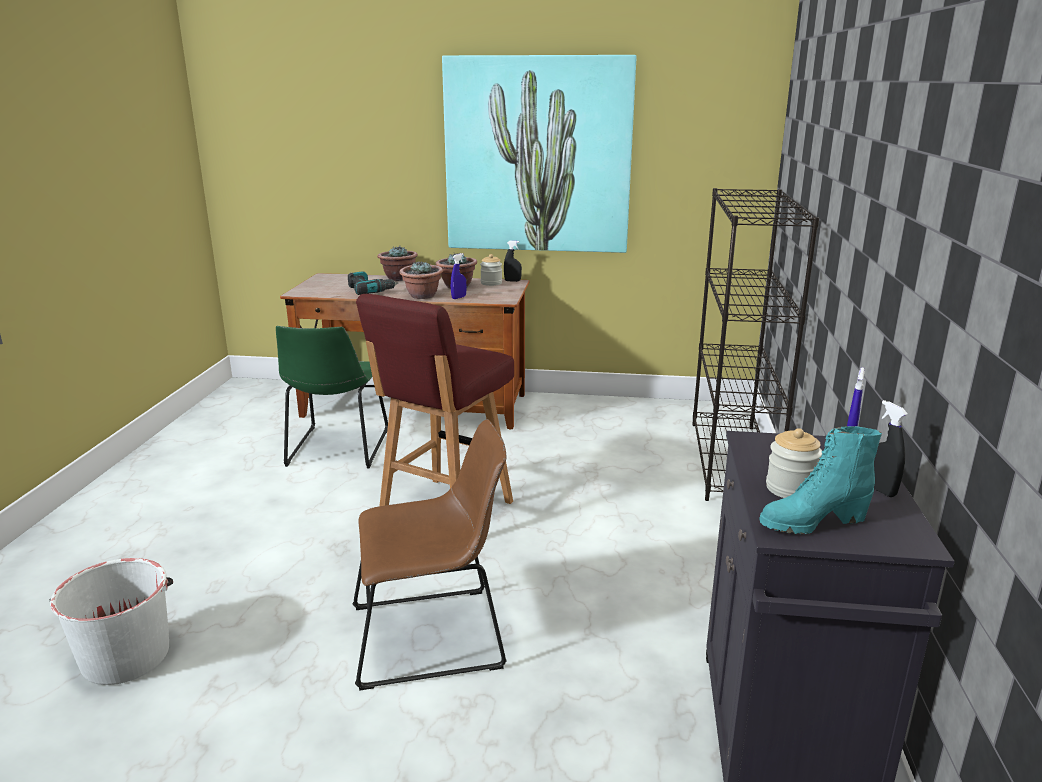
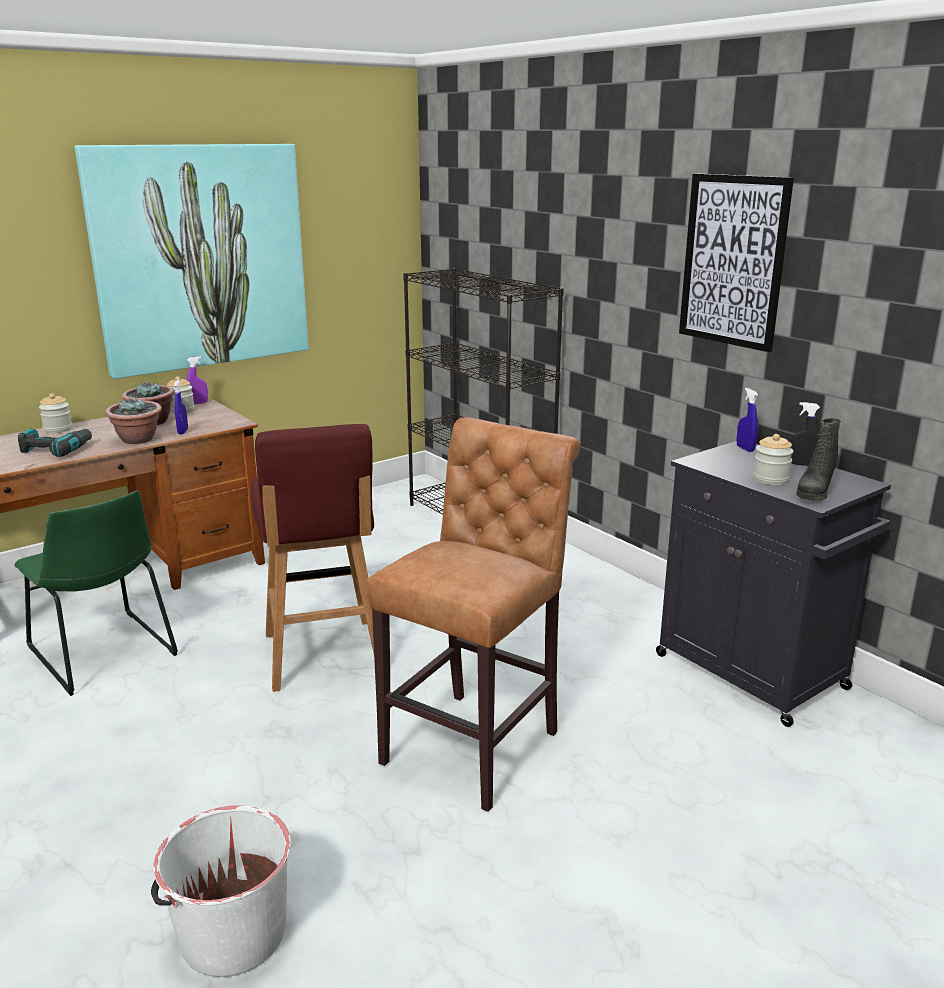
camera: 45 degrees left, 0 degrees up
(398, 278) = (58, 429): potted plant -> jar
(434, 635) = (477, 743): brown chair -> brown stool
(512, 281) = (198, 403): black spray bottle -> purple spray bottle
(811, 522) = (814, 491): turquoise boot -> black boot
(913, 195) = (733, 261): none -> picture

